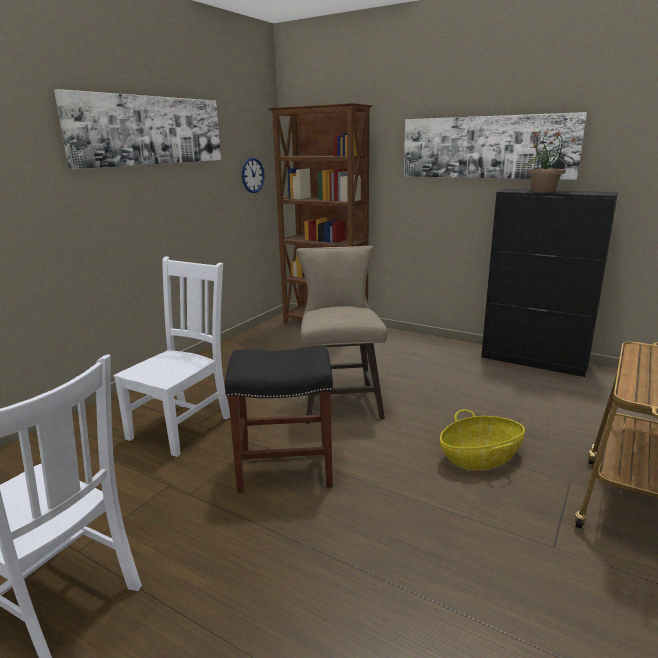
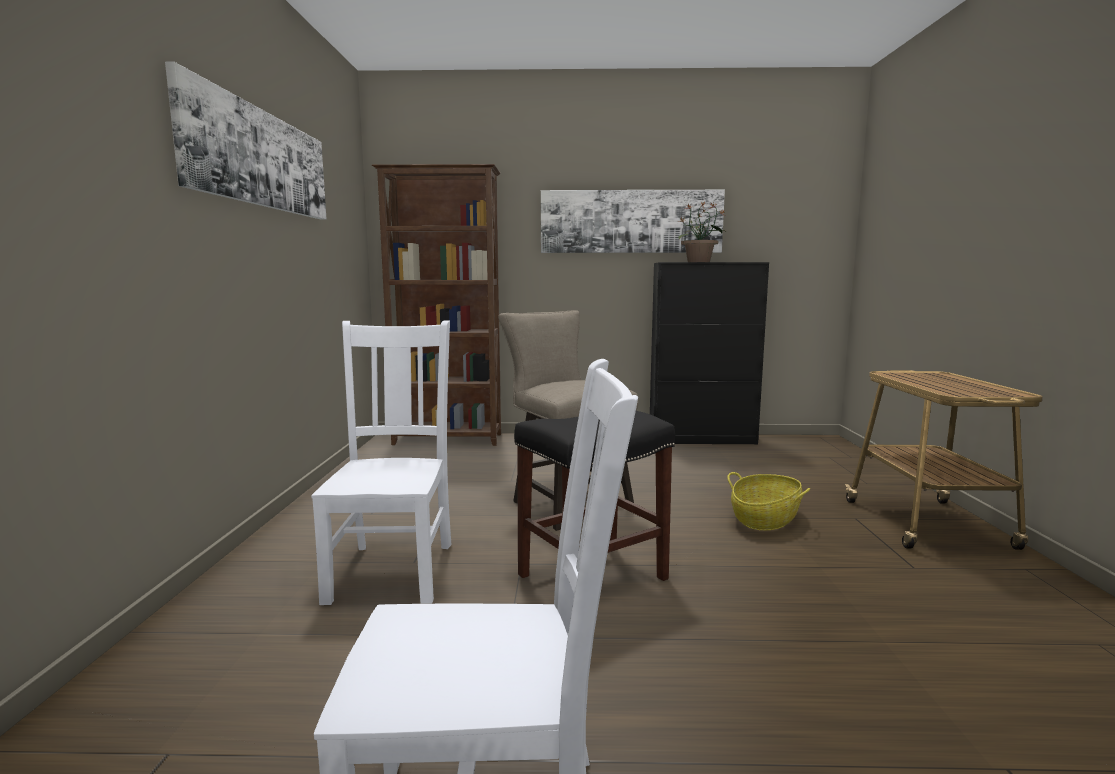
camera: 30 degrees left, 10 degrees down
(252, 175) = (348, 248): wall clock -> none

